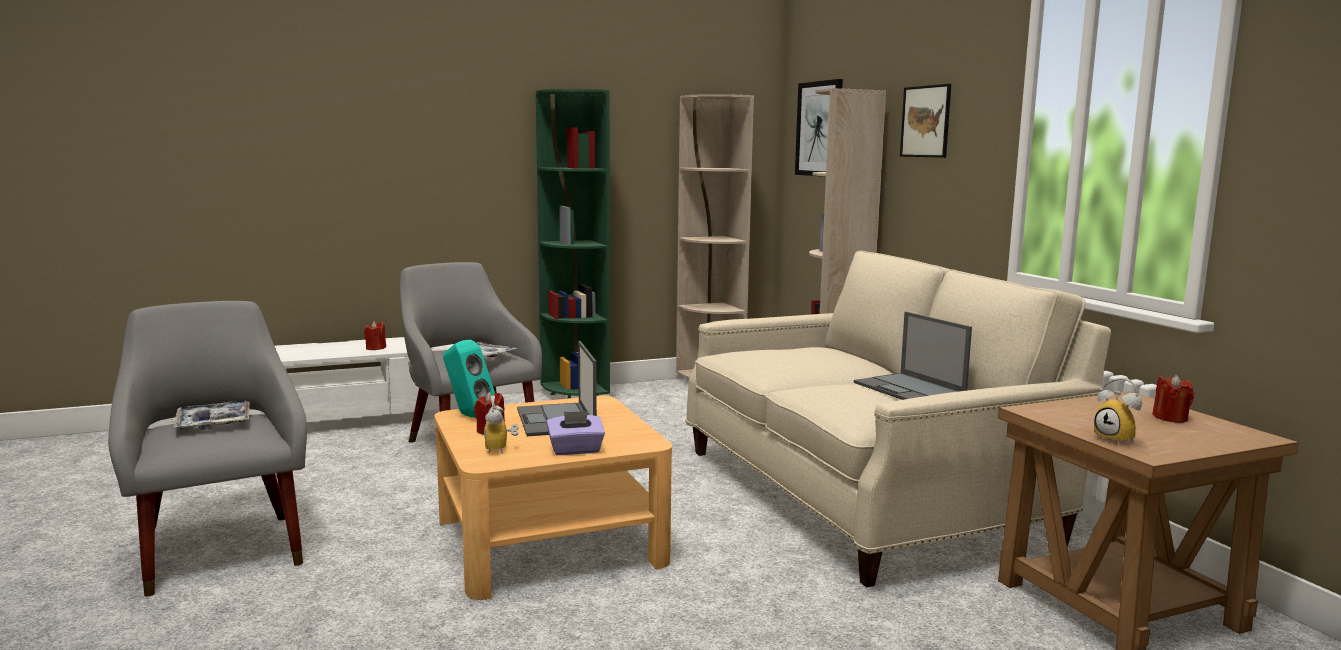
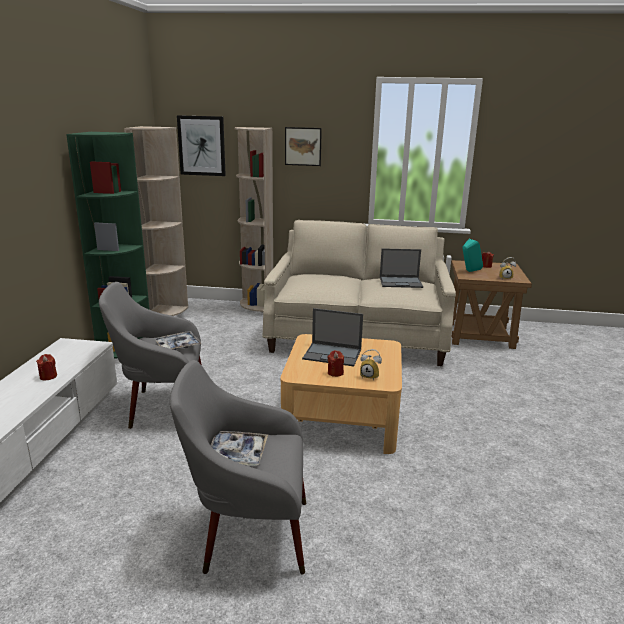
camera: 60 degrees left, 10 degrees up
(468, 416) = (300, 373): turquoise speaker -> turquoise speaker (469, 271)
(575, 450) = (386, 360): purple tissue box -> none

